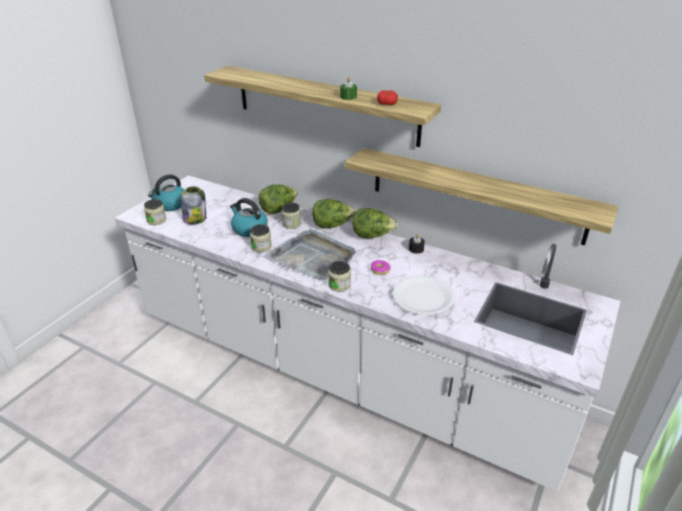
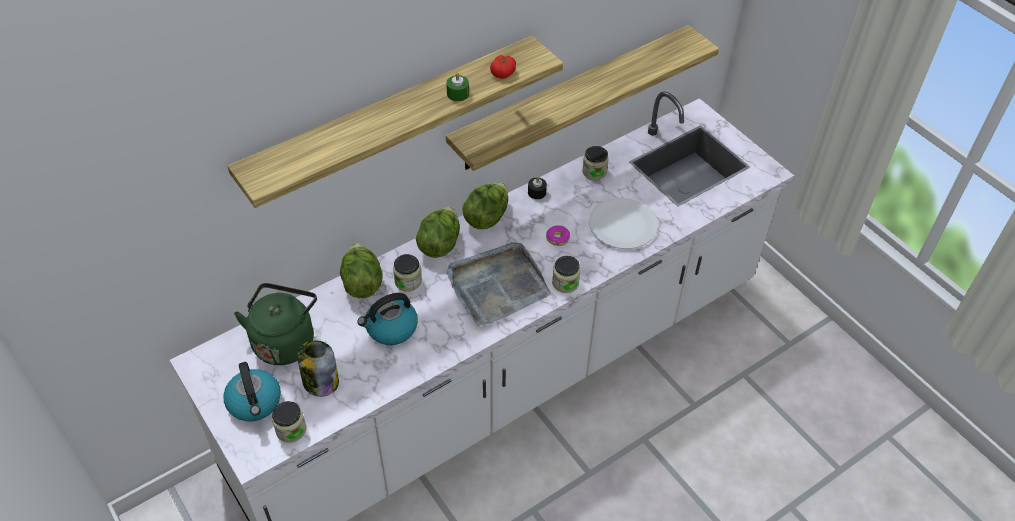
camera: 65 degrees left, 15 degrees up
(219, 200) = (285, 340): none -> green kettle
(261, 247) = (442, 328): jar -> jar (594, 172)

